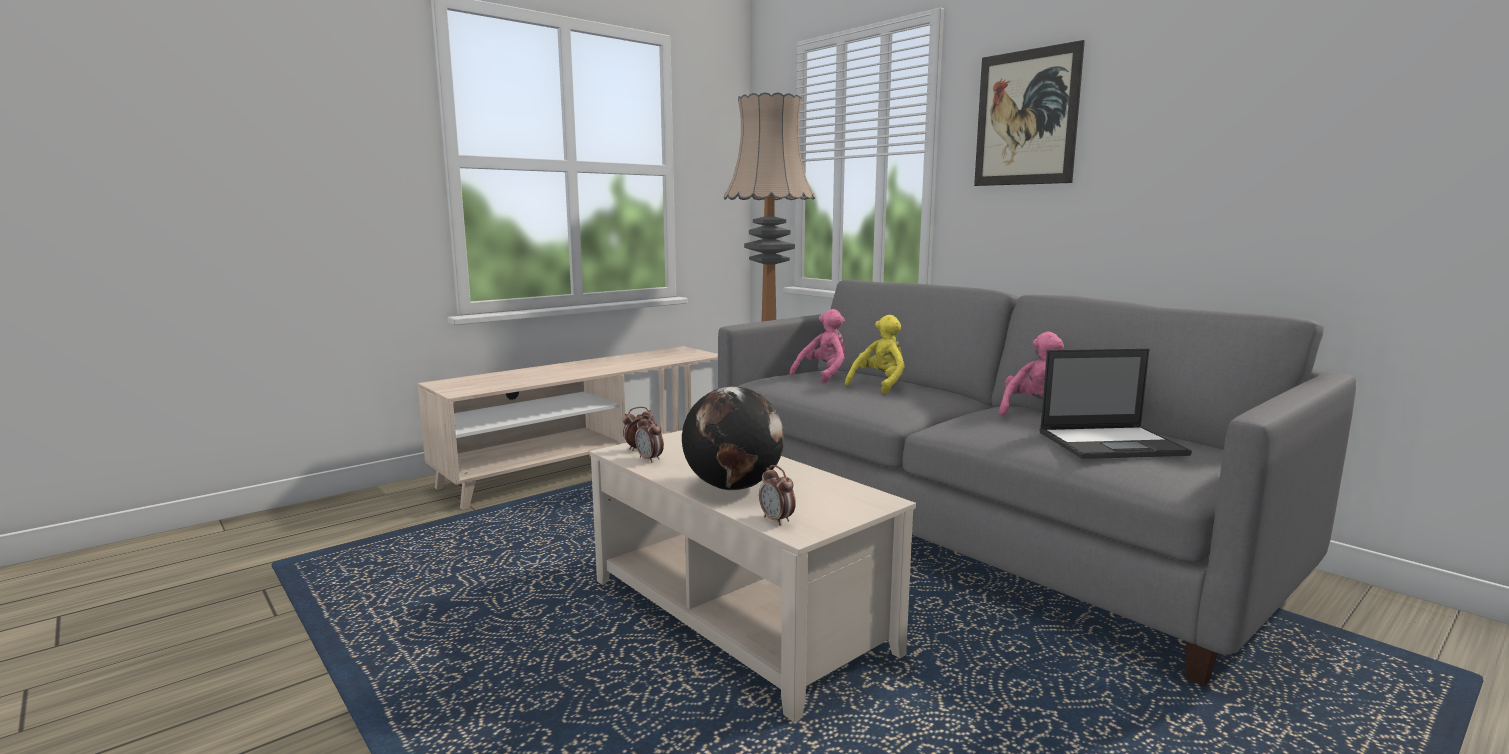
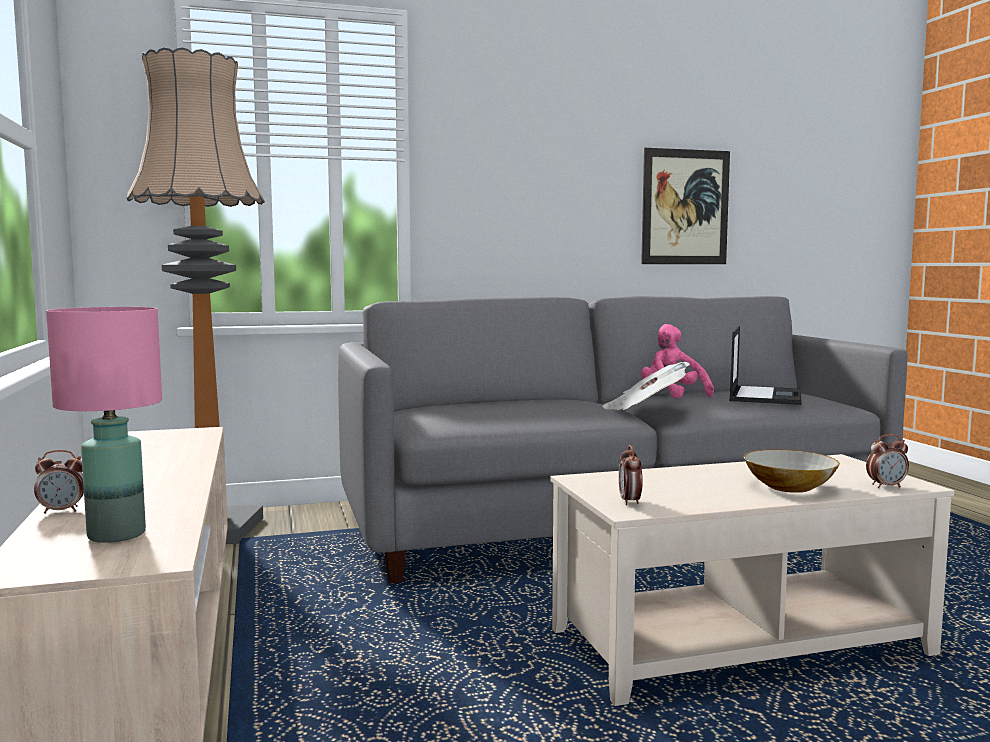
camera: 65 degrees left, 5 degrees down
(492, 382) = (117, 535): none -> pink table lamp
(649, 459) = (675, 502): alarm clock -> alarm clock (62, 511)
(733, 486) = (788, 487): globe -> bowl
(823, 375) = (453, 410): pink plush toy -> none
(879, 385) = (522, 404): yellow plush toy -> none
(934, 414) = (644, 409): none -> newspaper
(1026, 118) = (509, 140): picture -> picture (685, 207)

